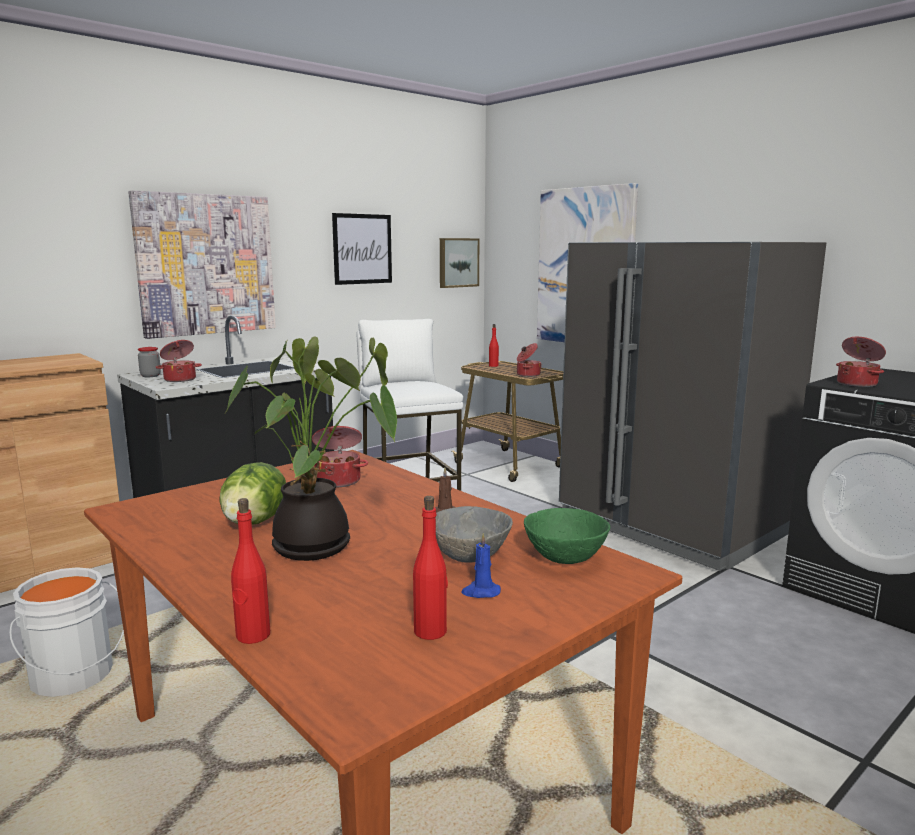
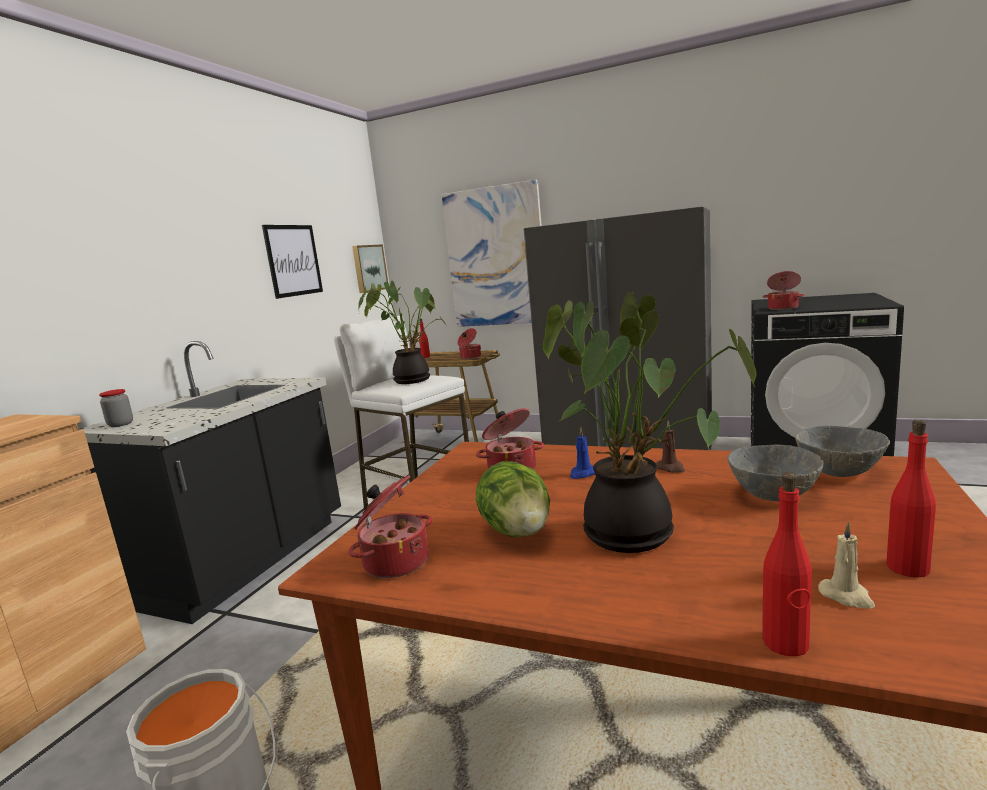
camera: 25 degrees left, 0 degrees up
(180, 379) = (169, 419): cooking pot -> cooking pot (395, 561)
(206, 264) = (148, 288): picture -> none
(348, 629) = (847, 596): none -> beige candle
(415, 386) = (413, 379): none -> potted plant
(480, 592) = (855, 519): blue candle -> blue candle (582, 474)
(565, 557) = (838, 471): green bowl -> grey bowl

